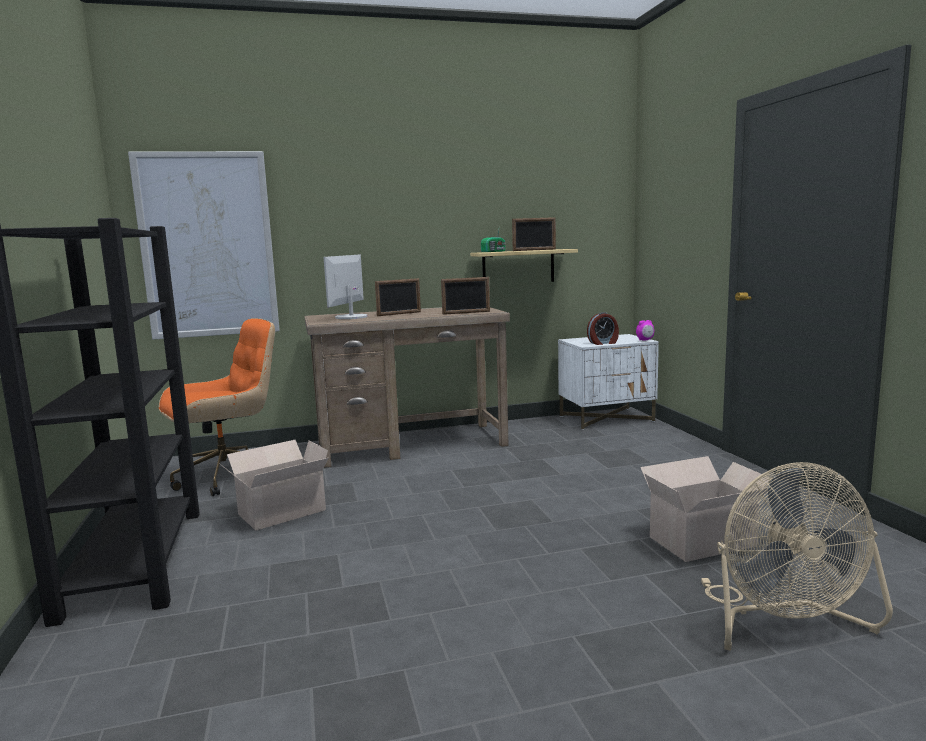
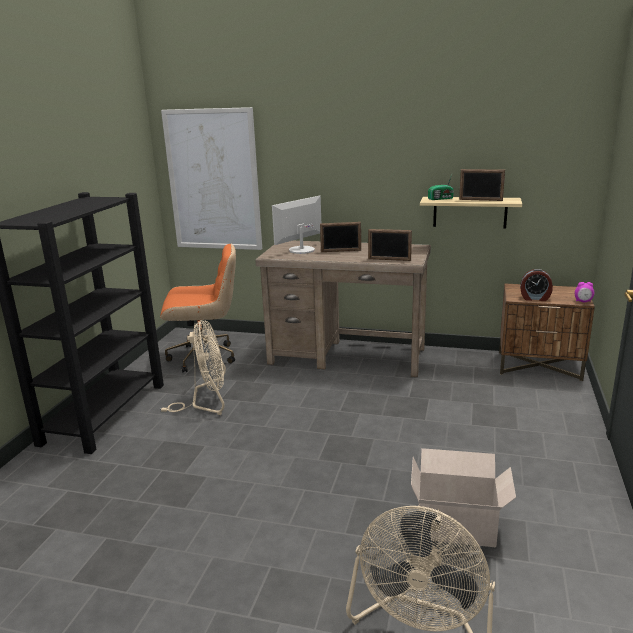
camera: 30 degrees right, 10 degrees up
(279, 512) = (205, 398): cardboard box -> beige fan
(606, 418) = (539, 366): white nightstand -> brown nightstand

